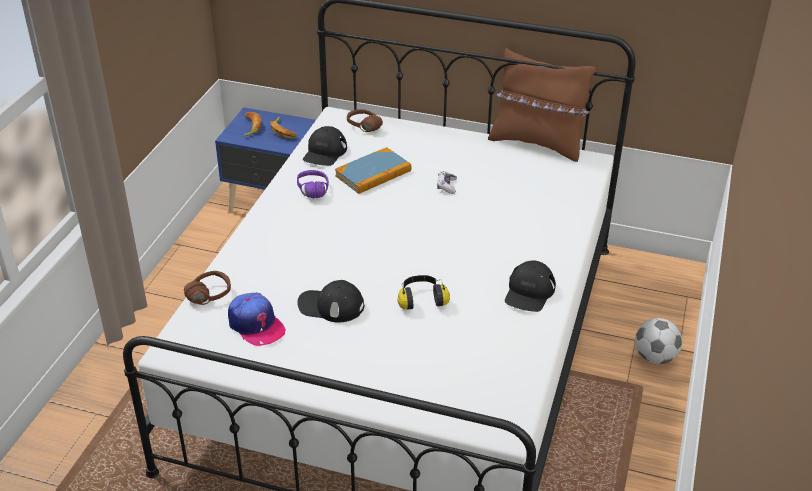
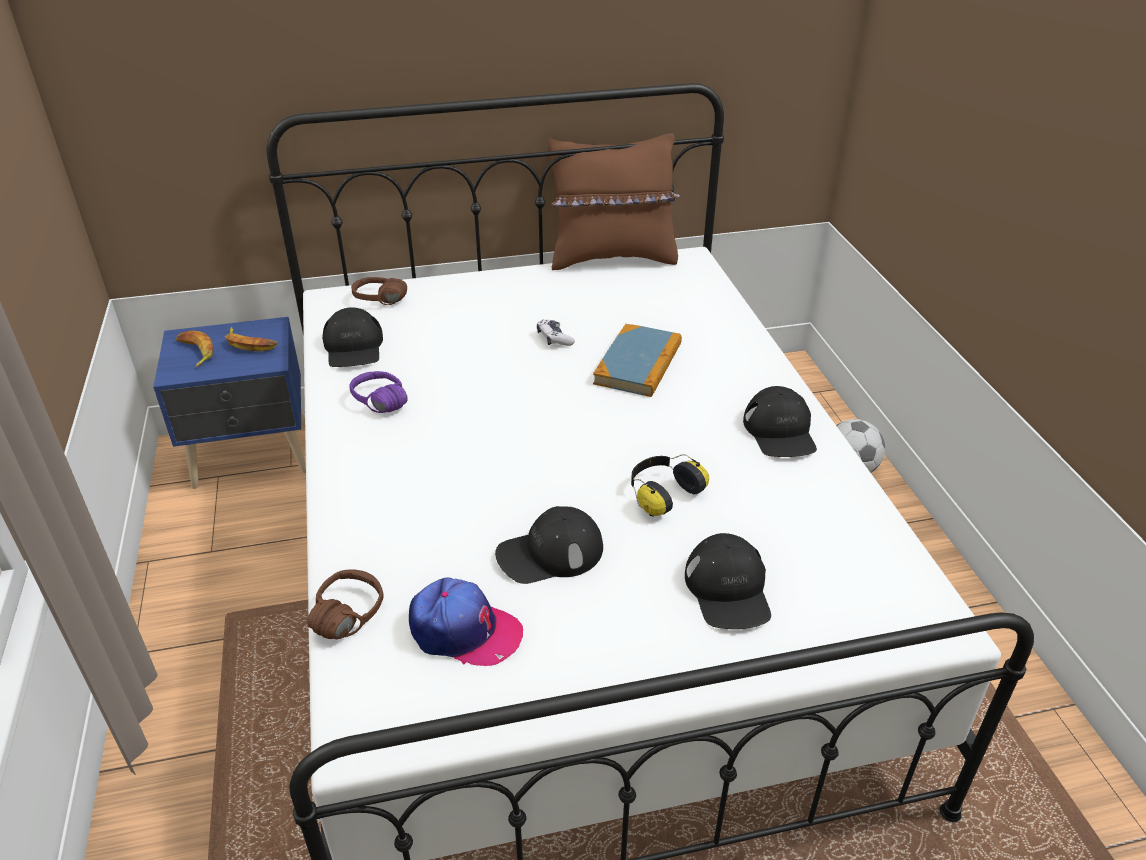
camera: 30 degrees left, 0 degrees up
(373, 173) = (445, 353): book -> book (638, 364)
(407, 362) = (728, 590): none -> black cap

